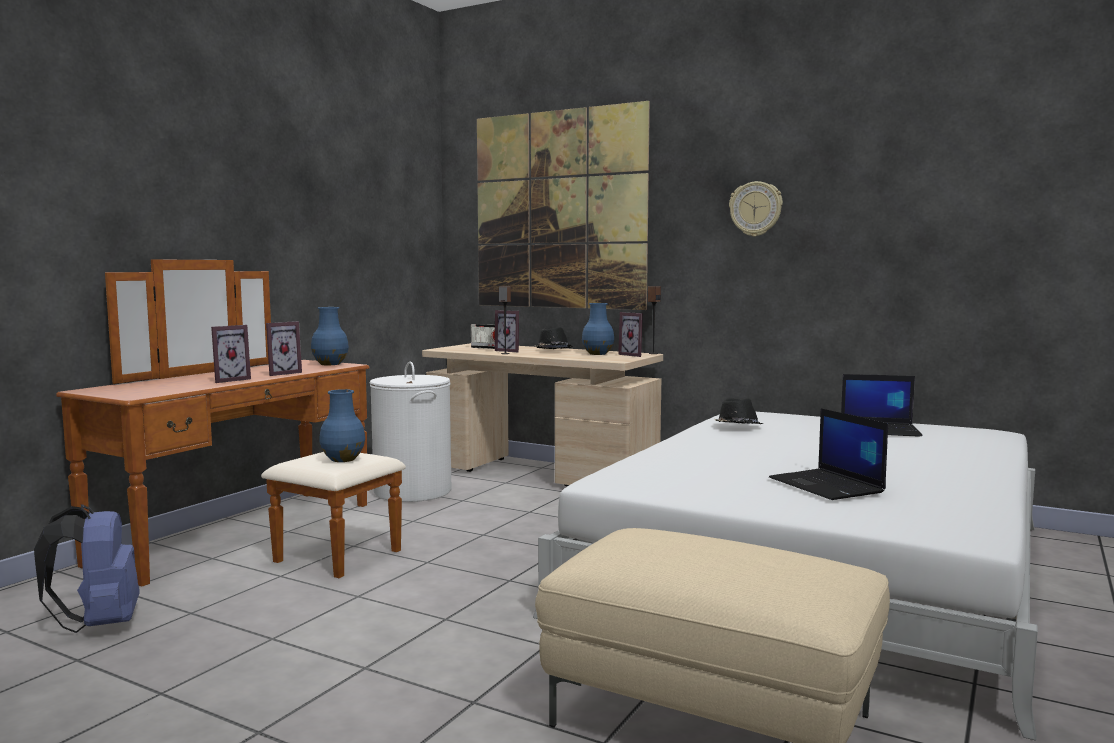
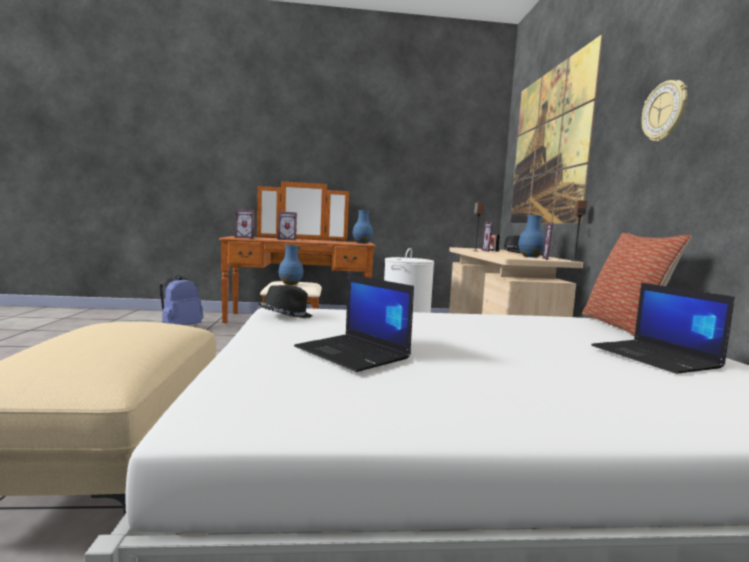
camera: 55 degrees right, 0 degrees up
(281, 373) = (319, 241): picture frame -> picture frame (246, 238)
(738, 427) = (533, 322): black hat -> black hat (285, 316)
(770, 413) = (623, 326): none -> pillow
(827, 485) = (353, 353): laptop -> laptop turned 75 degrees counterclockwise

